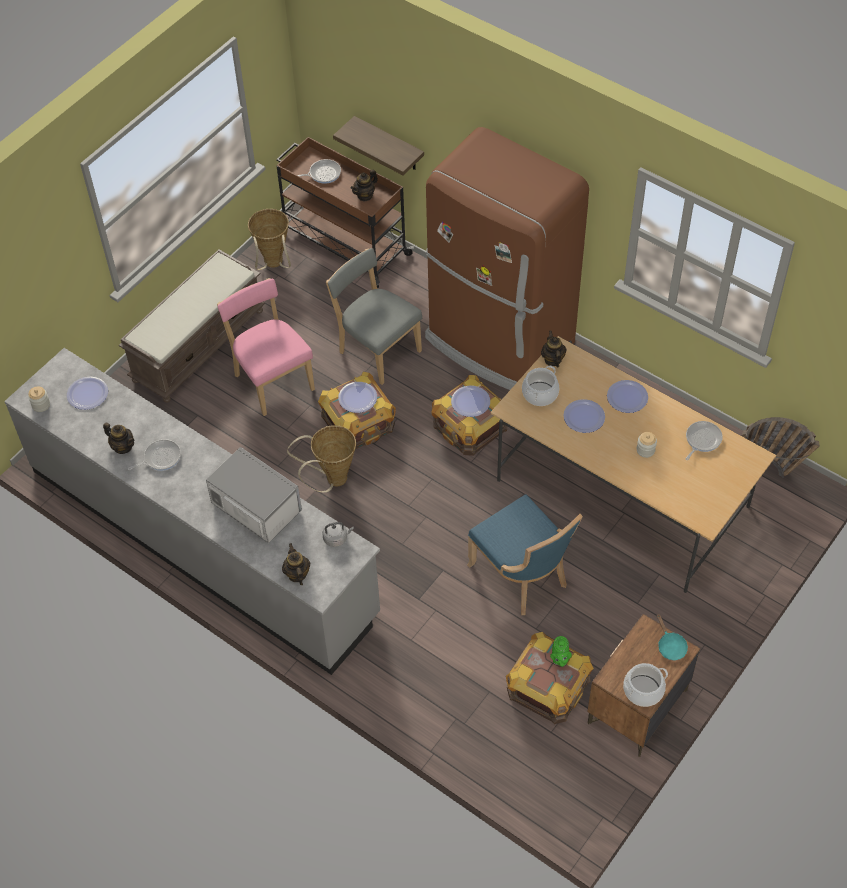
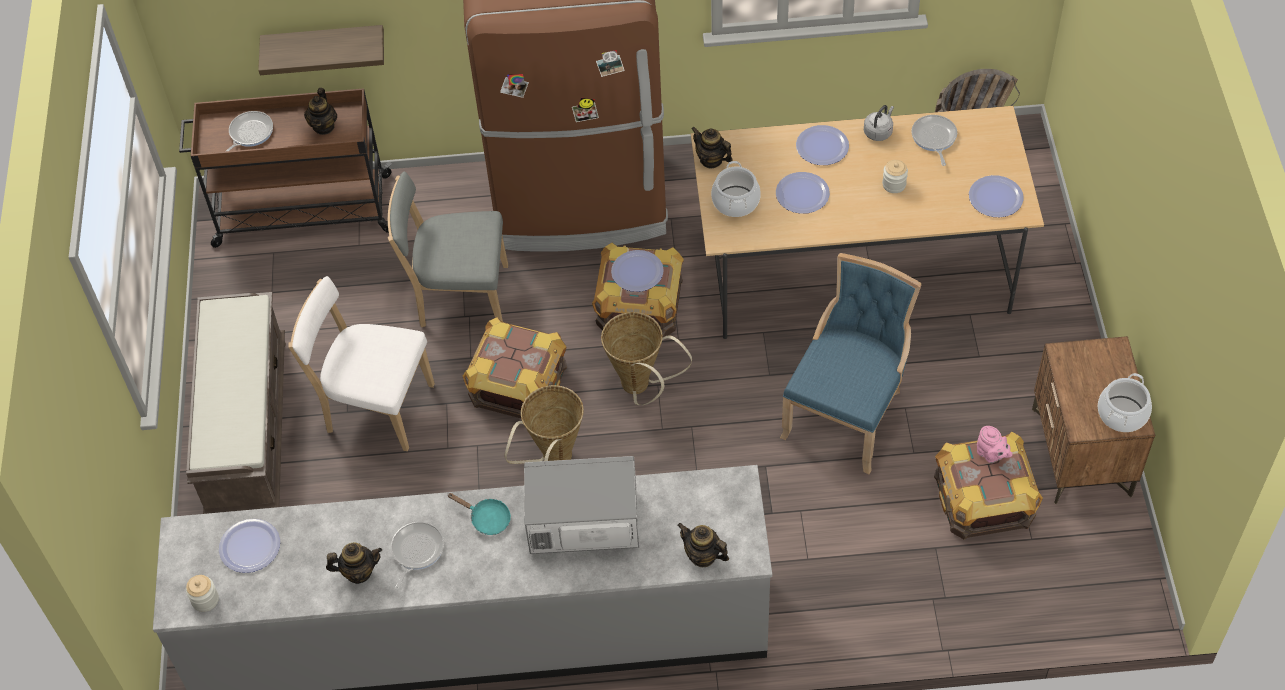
camera: 40 degrees left, 0 degrees up
(272, 380) = (375, 407): pink chair -> white chair
(273, 265) = (244, 286): basket -> basket (640, 388)
(337, 538) = (703, 488): grey kettle -> grey kettle (878, 131)
(357, 398) = (515, 351): plate -> plate (996, 197)
(522, 576) = (847, 412): blue chair -> blue chair turned 75 degrees counterclockwise
(559, 659) = (991, 455): green teapot -> pink teapot
(670, 646) = (1100, 354): turquoise frying pan -> turquoise frying pan (486, 519)

